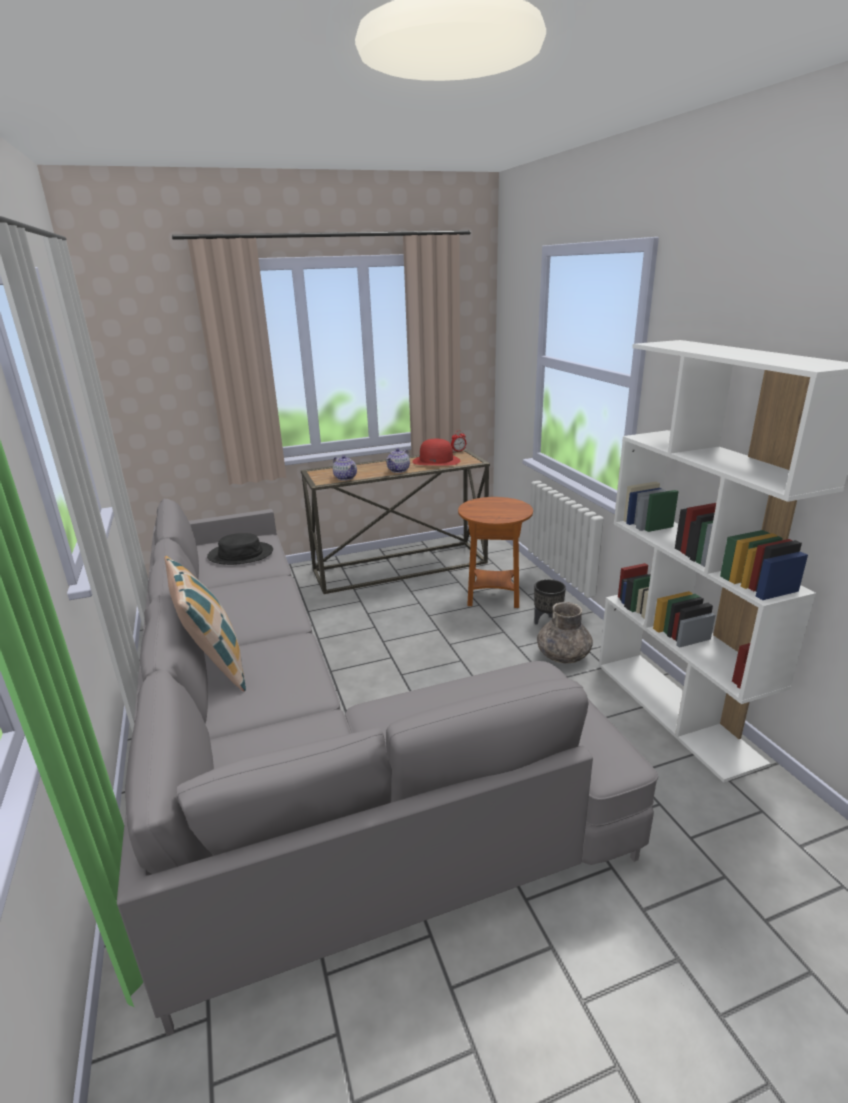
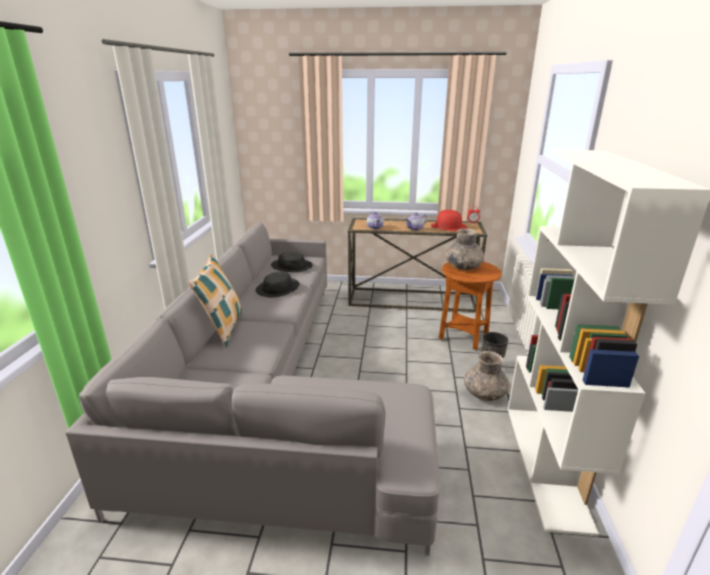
camera: 25 degrees right, 0 degrees up
(248, 589) = (278, 288): none -> black hat
(483, 508) = (463, 267): none -> grey vase

